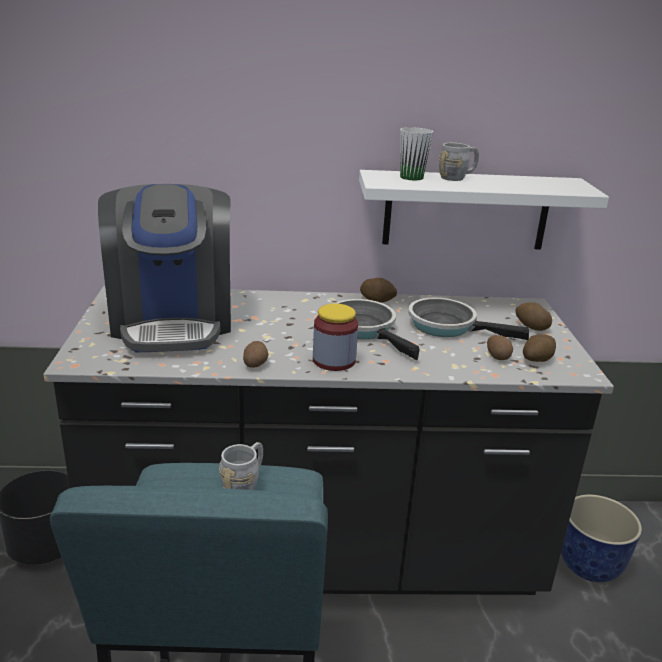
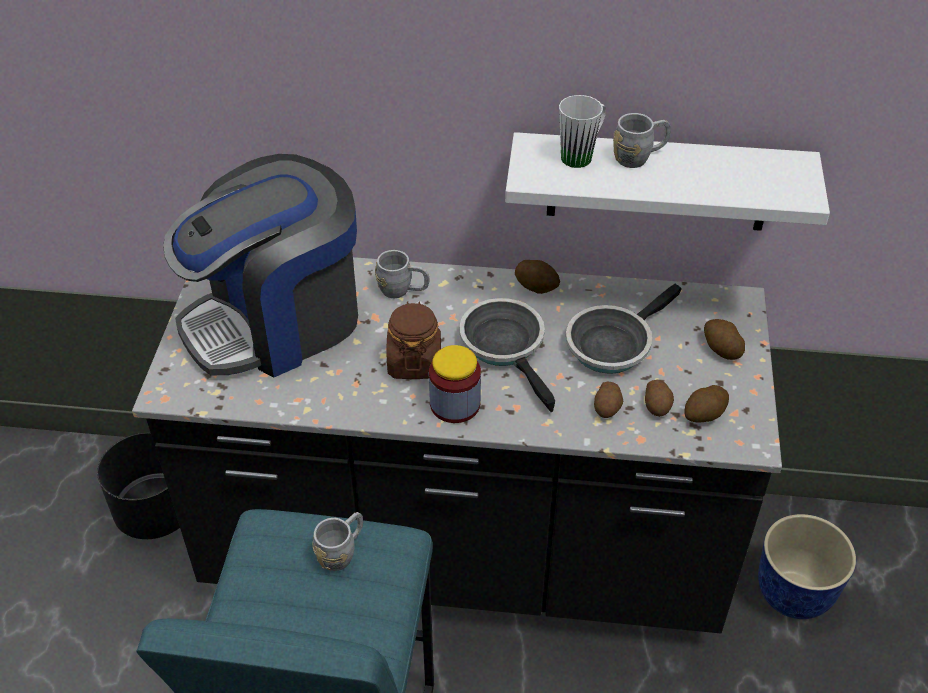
camera: 10 degrees right, 20 degrees up
(172, 321) = (277, 321): coffee machine -> coffee machine turned 60 degrees clockwise
(256, 363) = (364, 405): potato -> potato (607, 408)
(273, 304) = (402, 290): none -> grey mug
(293, 339) = (414, 362): none -> brown jar
(447, 326) = (612, 343): frying pan -> frying pan turned 75 degrees counterclockwise

